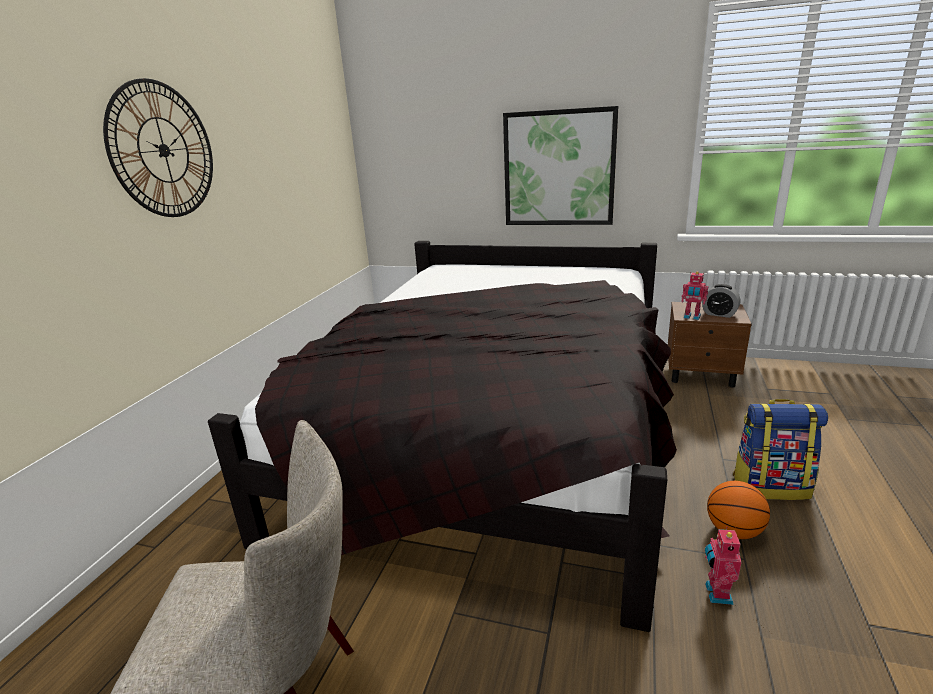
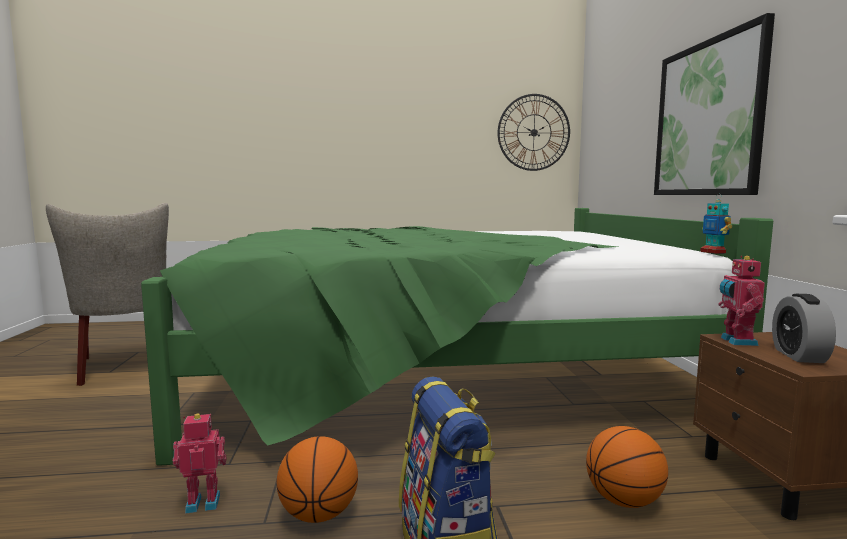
camera: 65 degrees right, 15 degrees down
(163, 150) = (349, 102): wall clock -> wall clock (533, 132)
(495, 433) = (438, 372): black bed -> green bed
(625, 268) = (713, 252): none -> toy robot
(718, 419) = (623, 500): none -> basketball

